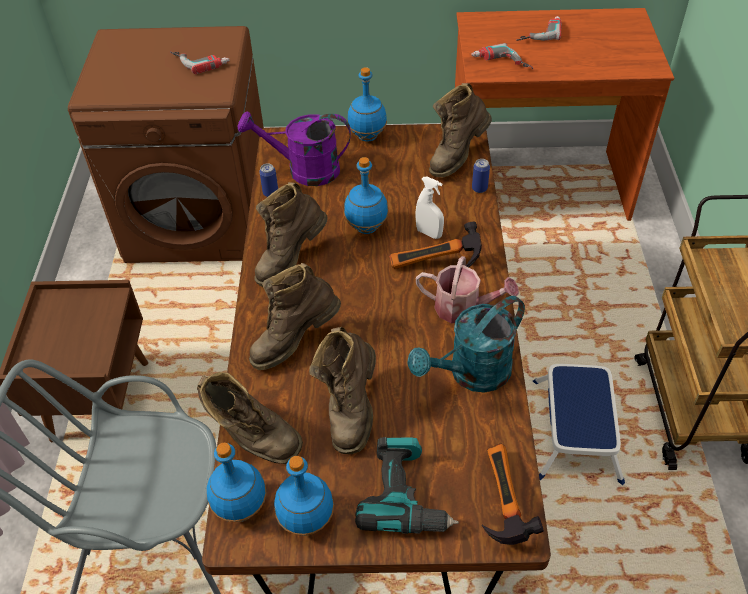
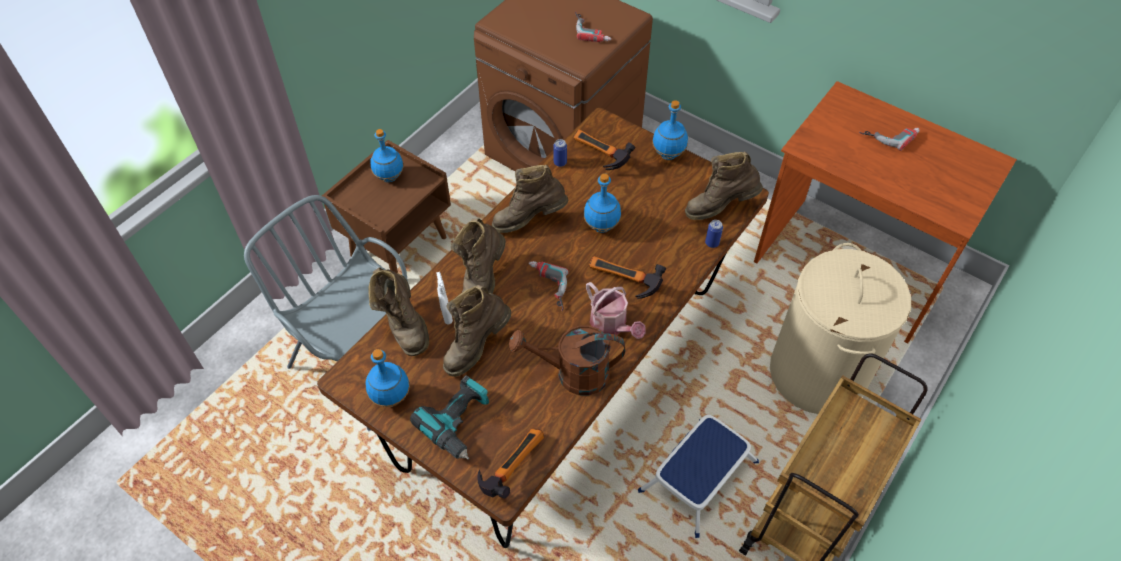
camera: 35 degrees right, 5 degrees up
(241, 508) = (363, 365): blue bottle -> blue bottle (389, 177)
(295, 342) = (482, 280): brown boot -> brown boot turned 75 degrees counterclockwise
(304, 170) = (598, 157): purple watering can -> hammer
(429, 233) = (641, 256): white spray bottle -> white spray bottle (446, 315)
(471, 374) = (572, 374): turquoise watering can -> brown watering can
(500, 64) = (825, 148): power drill -> power drill (546, 287)
(588, 283) = (818, 373): none -> beige laundry basket

